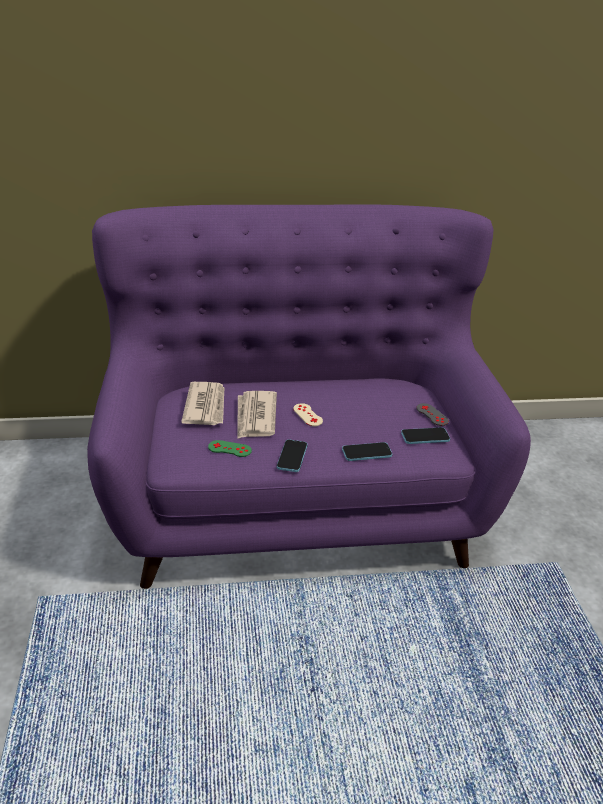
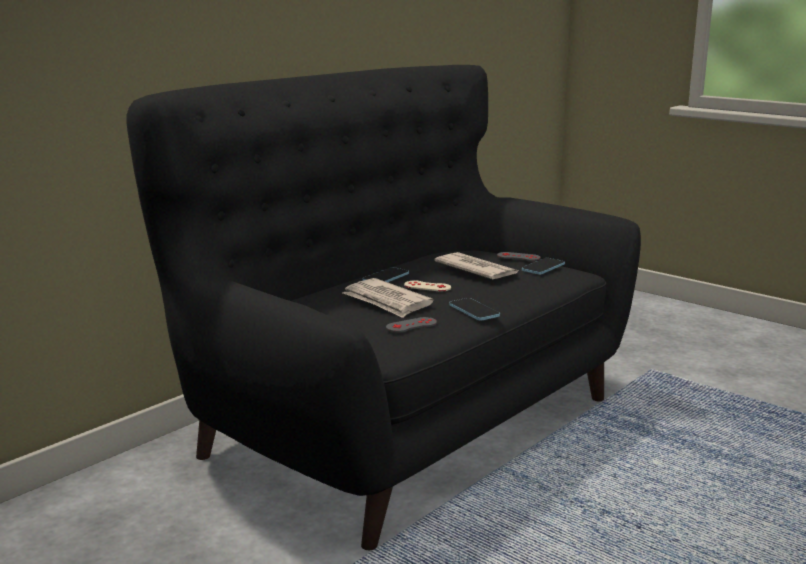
camera: 40 degrees left, 15 degrees down
(206, 406) = (323, 311): newspaper -> newspaper (476, 270)
(229, 449) = (411, 325): green game controller -> grey game controller
(297, 503) = (405, 421): purple sofa -> black sofa
(366, 453) = (523, 289): phone -> phone (386, 278)

